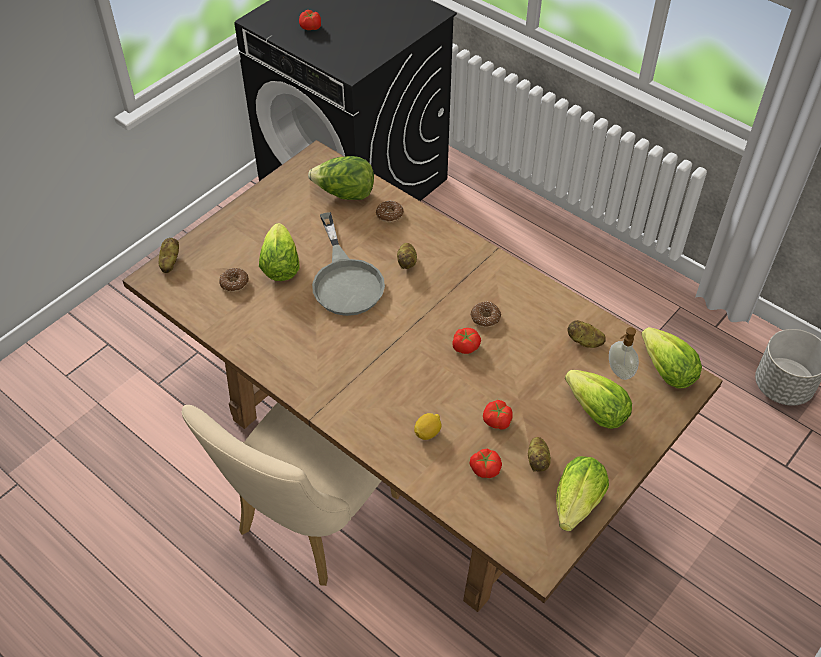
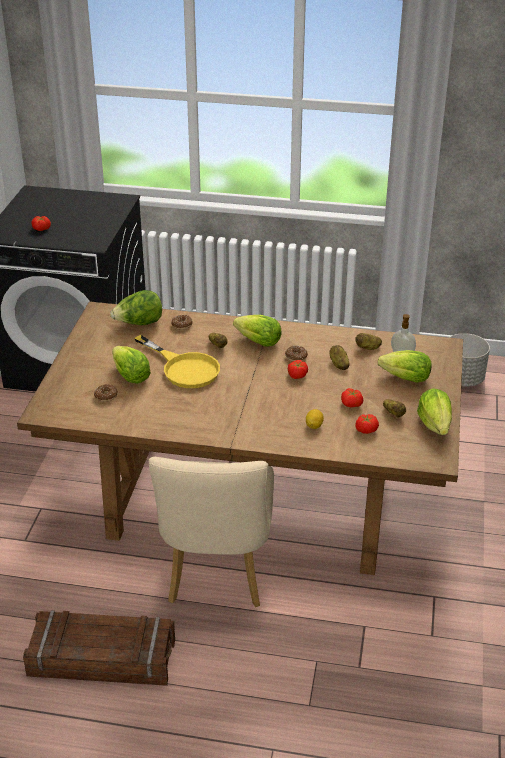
camera: 30 degrees left, 15 degrees down
(134, 564) = (102, 657): none -> crate
(169, 262) = (44, 401): potato -> potato (338, 364)
(345, 279) = (184, 368): grey frying pan -> yellow frying pan
(666, 371) = (428, 345): lettuce -> lettuce (259, 342)

